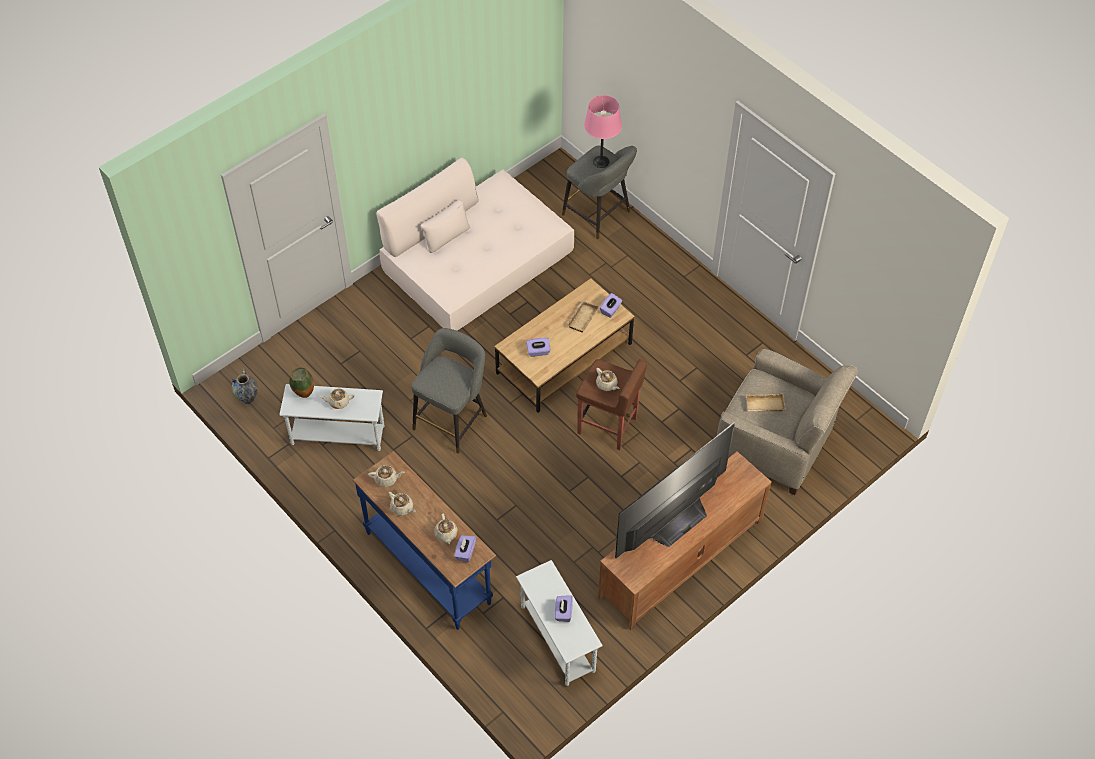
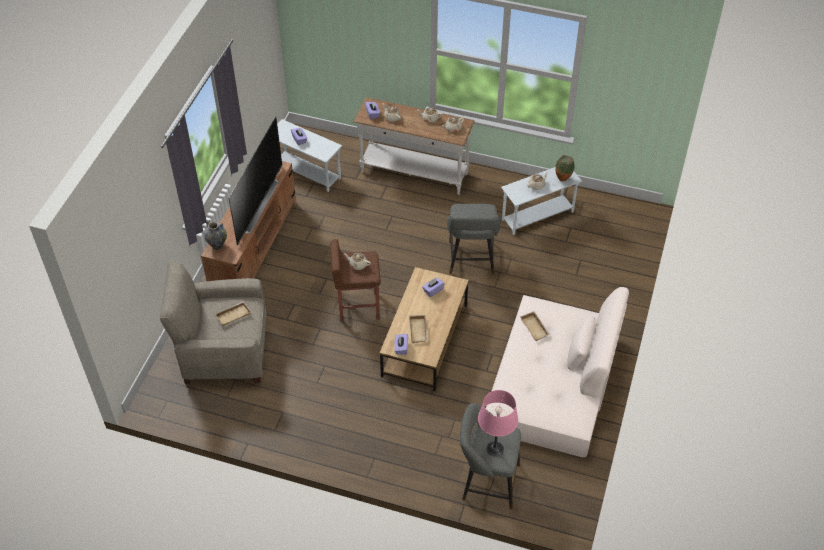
camera: 150 degrees right, 5 degrees down
(247, 399) = (618, 210): vase -> vase (217, 245)
(429, 567) = (414, 174): blue console table -> white console table
(468, 272) = (535, 328): none -> beige tray

